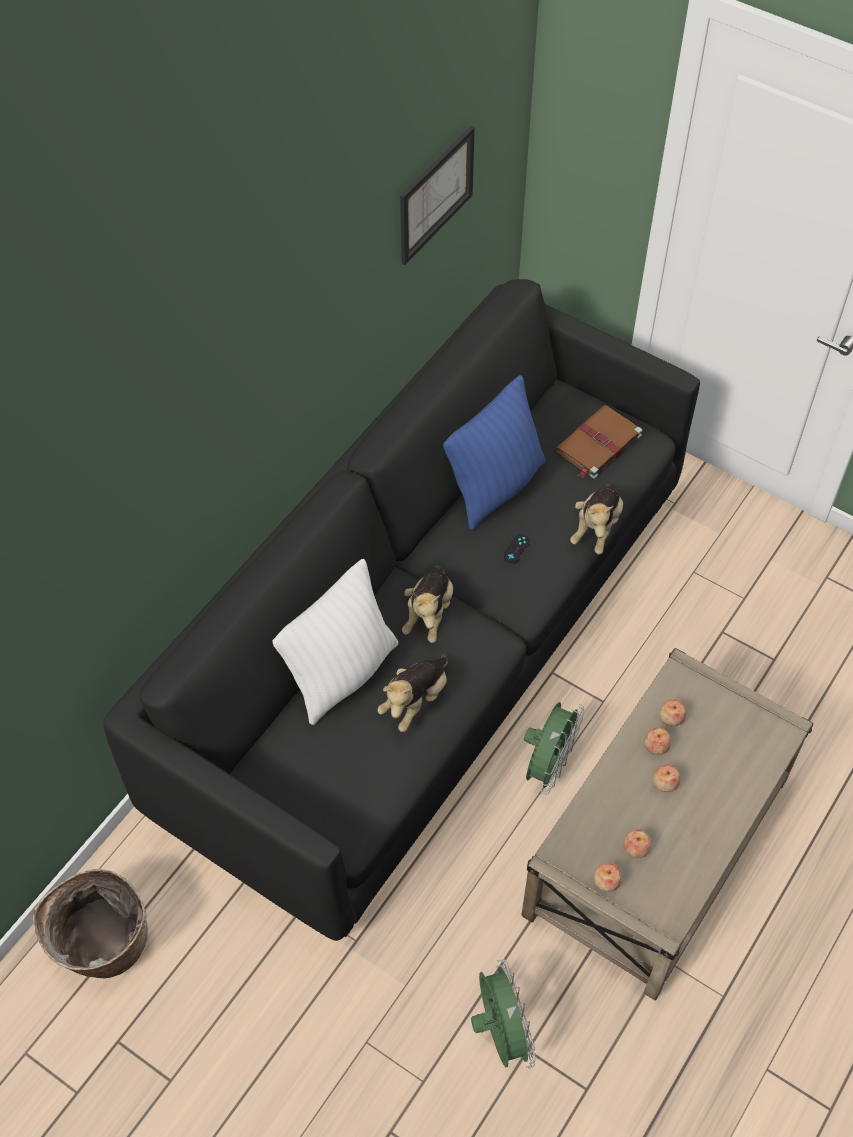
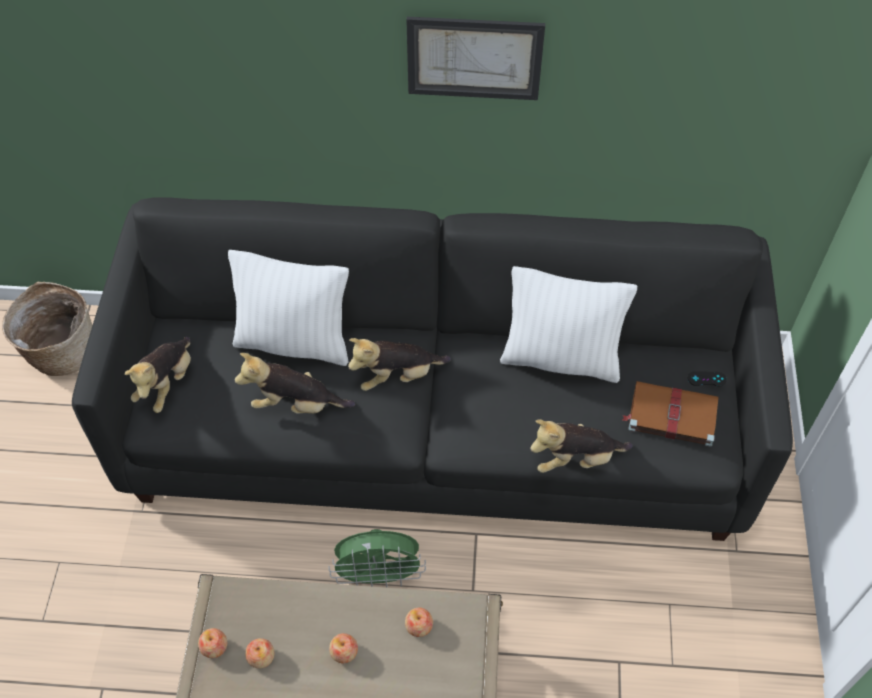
camera: 60 degrees right, 0 degrees up
(314, 801) = (167, 383): none -> plush toy
(436, 194) = (697, 75): picture -> picture (474, 58)
(495, 487) = (561, 359): blue pillow -> white pillow
(500, 1032) = (109, 658): green fan -> none
(516, 549) = (503, 405): black game controller -> black game controller (707, 379)
(656, 746) = (380, 626): apple -> none

